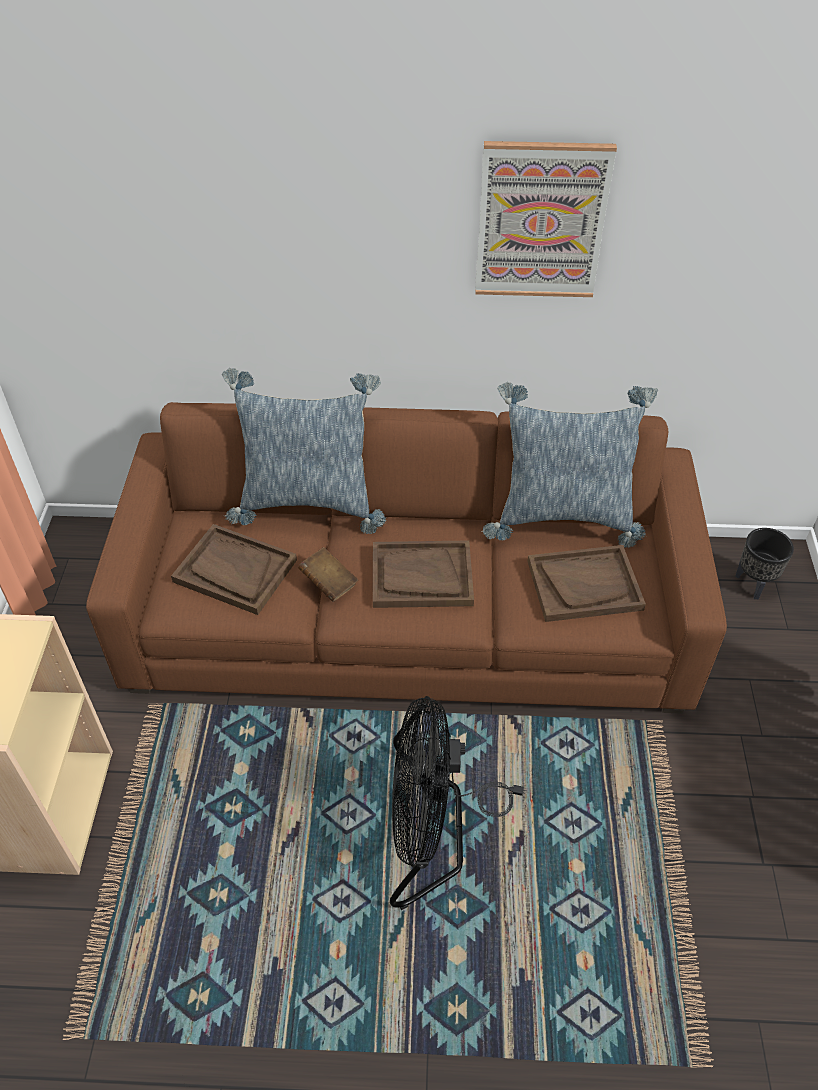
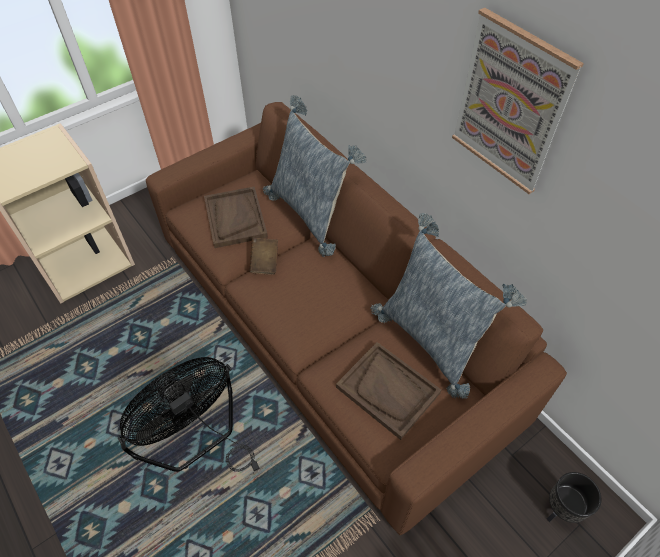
camera: 50 degrees right, 5 degrees up
(421, 576) = (310, 300): brown tray -> none

